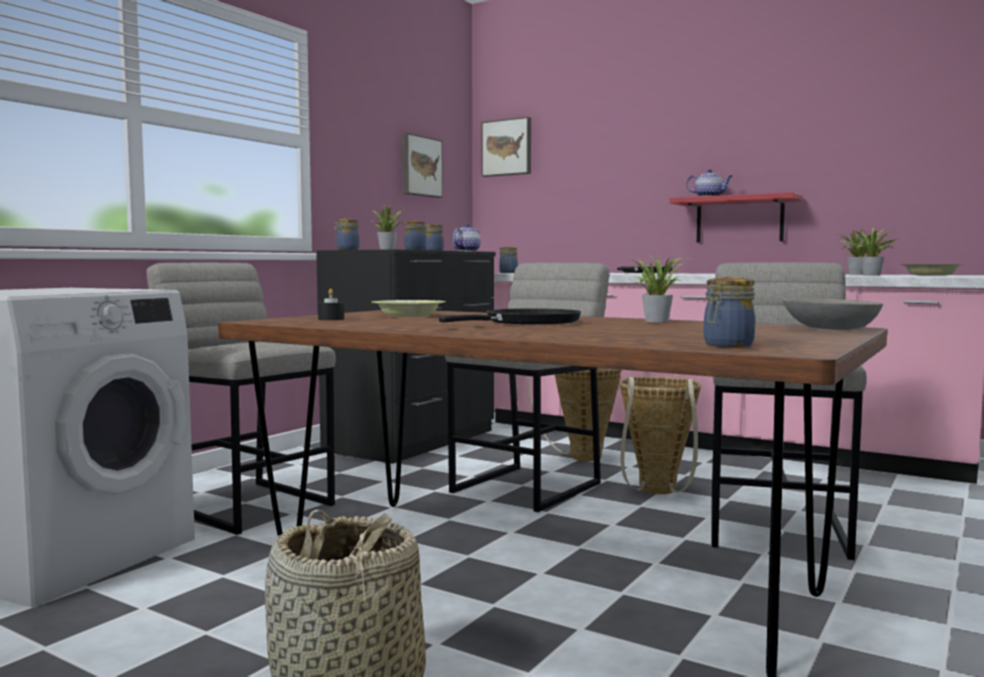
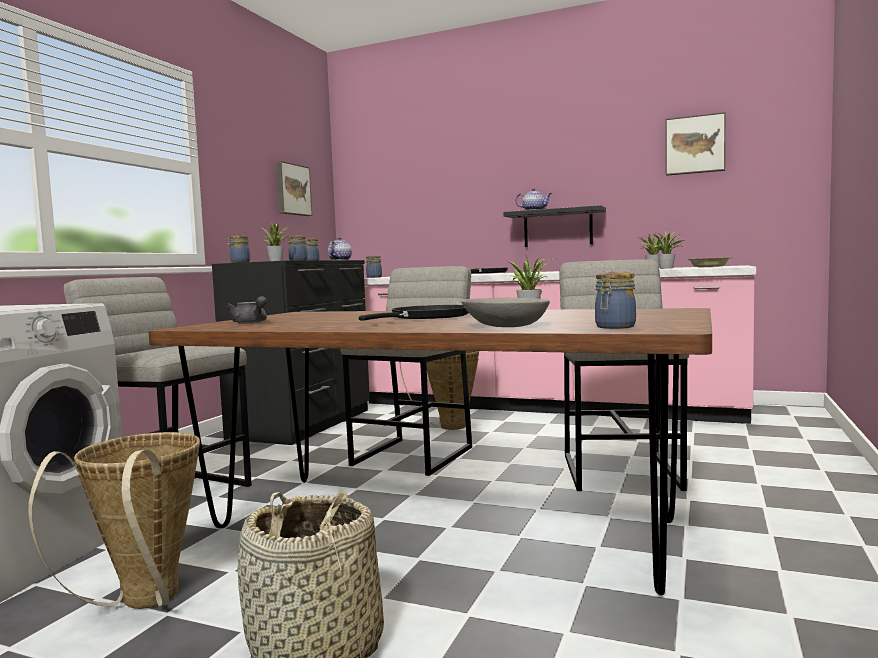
camera: 10 degrees left, 0 degrees up
(331, 319) = (251, 323): black candle -> grey teapot
(409, 316) = (316, 316): yellow bowl -> none
(507, 147) = (363, 173): picture -> picture (695, 145)
(657, 492) = (519, 451): basket -> basket (143, 604)
(739, 219) = (558, 228): red shelf -> black shelf
(830, 328) = (668, 310): grey bowl -> grey bowl (505, 325)

